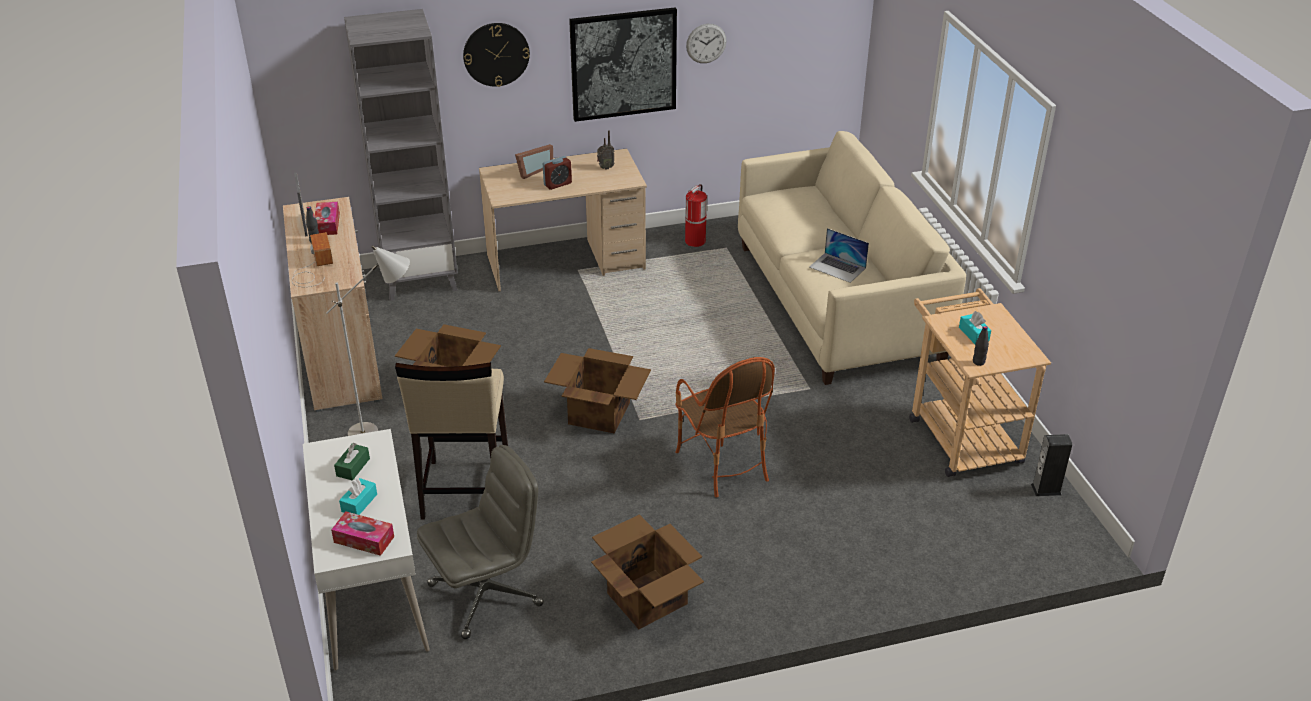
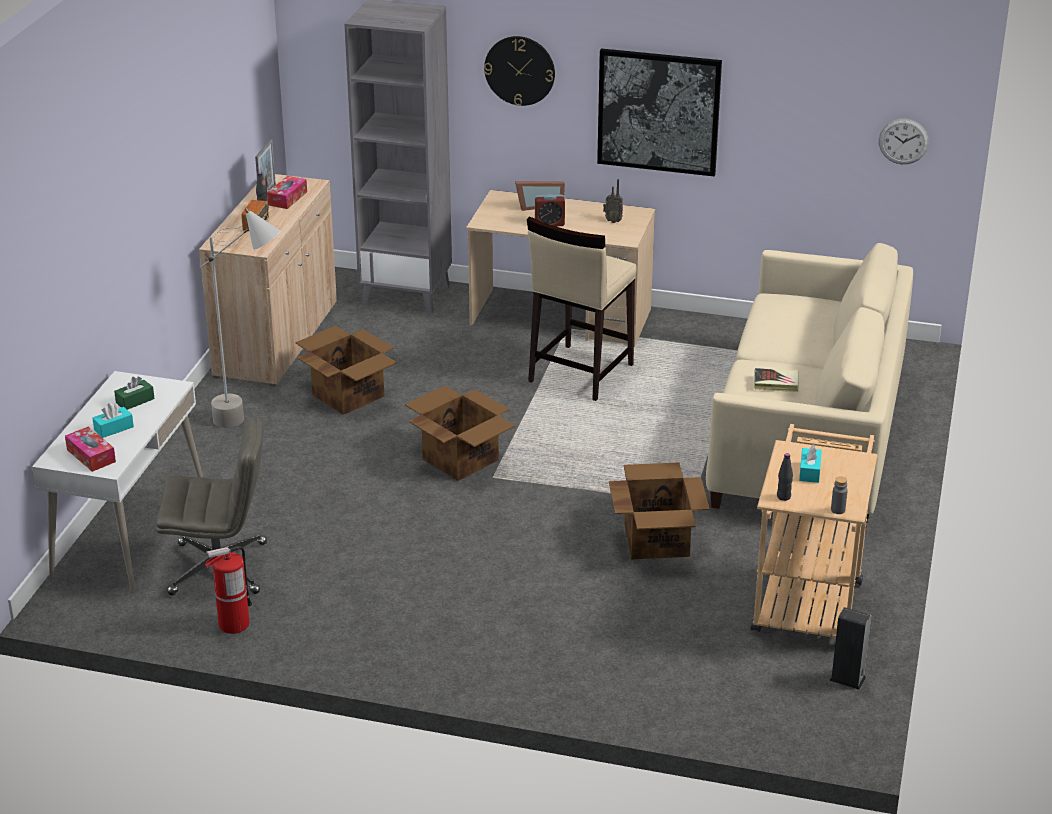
camera: 30 degrees right, 5 degrees down
(465, 490) = (279, 482): beige stool -> beige stool (579, 373)
(647, 597) = (352, 622): cardboard box -> cardboard box (657, 540)
(695, 241) = (714, 336): fire extinguisher -> fire extinguisher (233, 624)
(706, 43) = (756, 109): wall clock -> wall clock (903, 141)
(723, 464) = (534, 541): armchair -> none
(837, 267) = (776, 383): laptop -> book
(1025, 359) = (838, 510): none -> grey bottle

